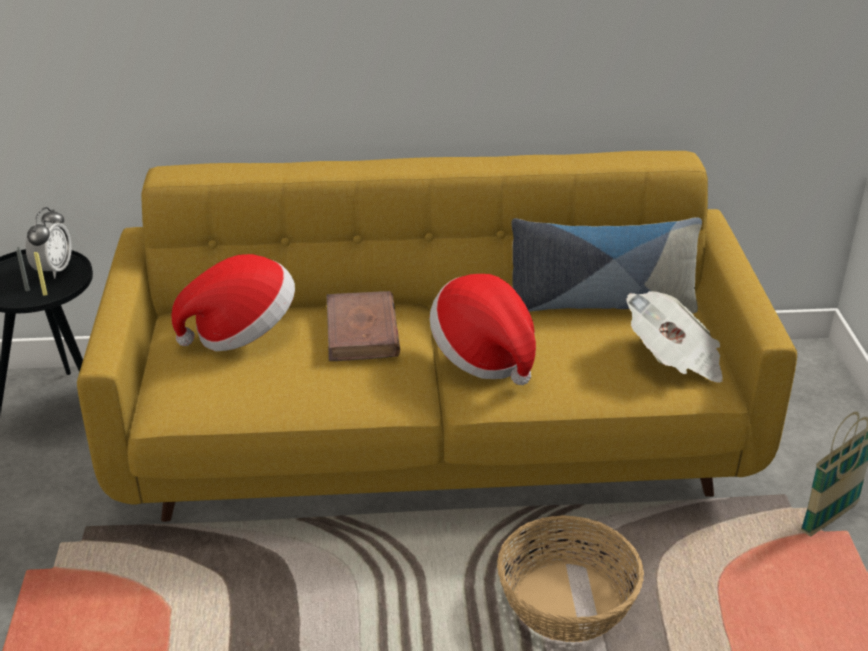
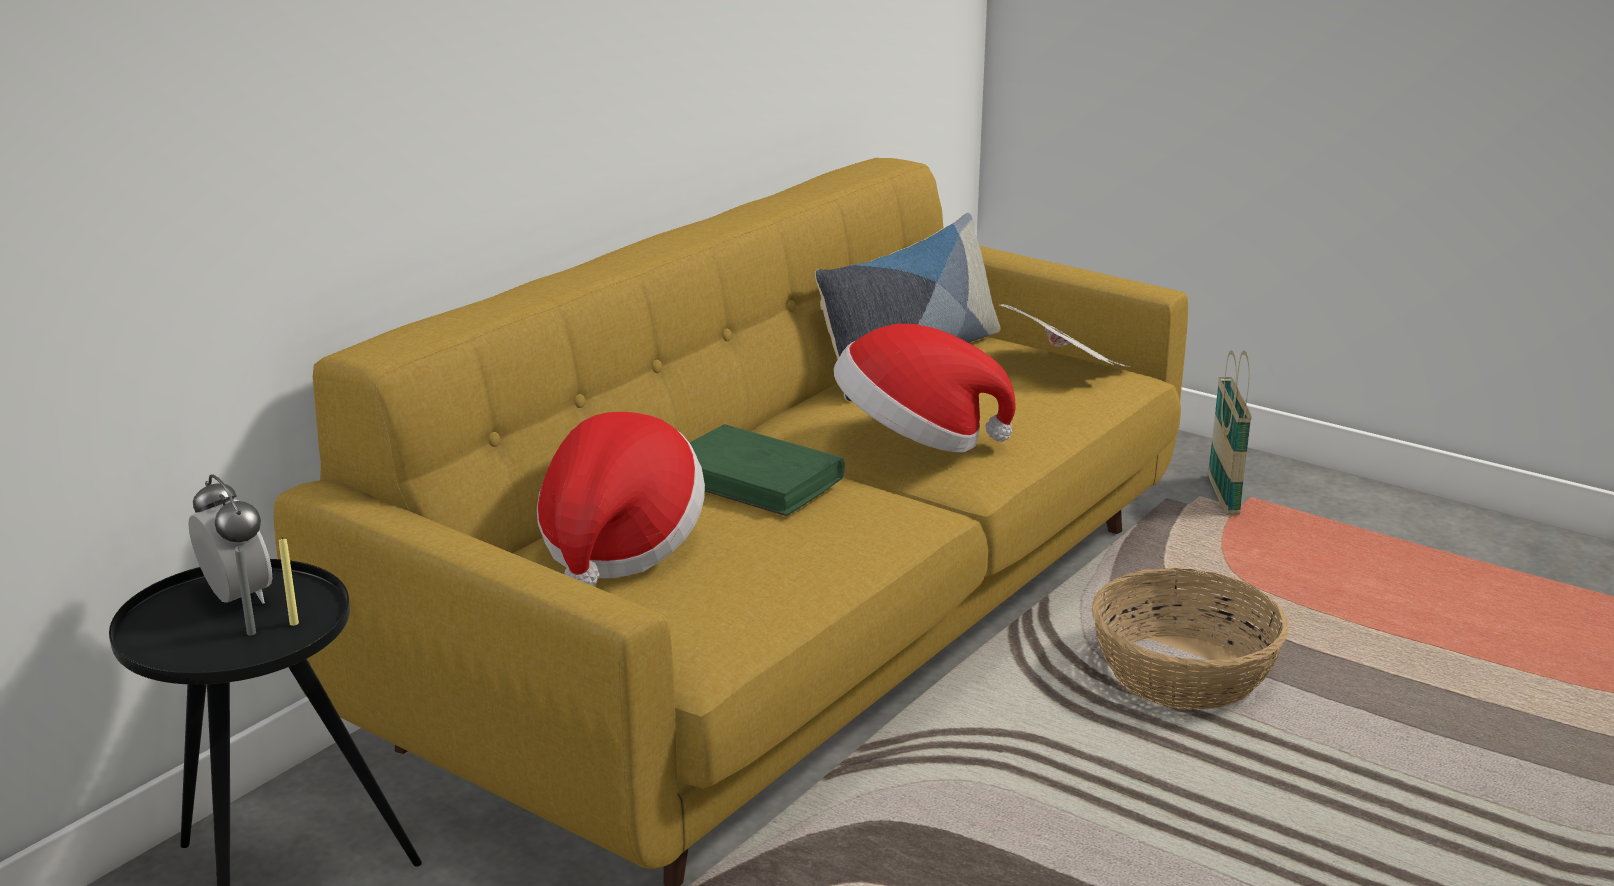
camera: 50 degrees left, 10 degrees down
(362, 331) = (755, 479): brown book -> green book

